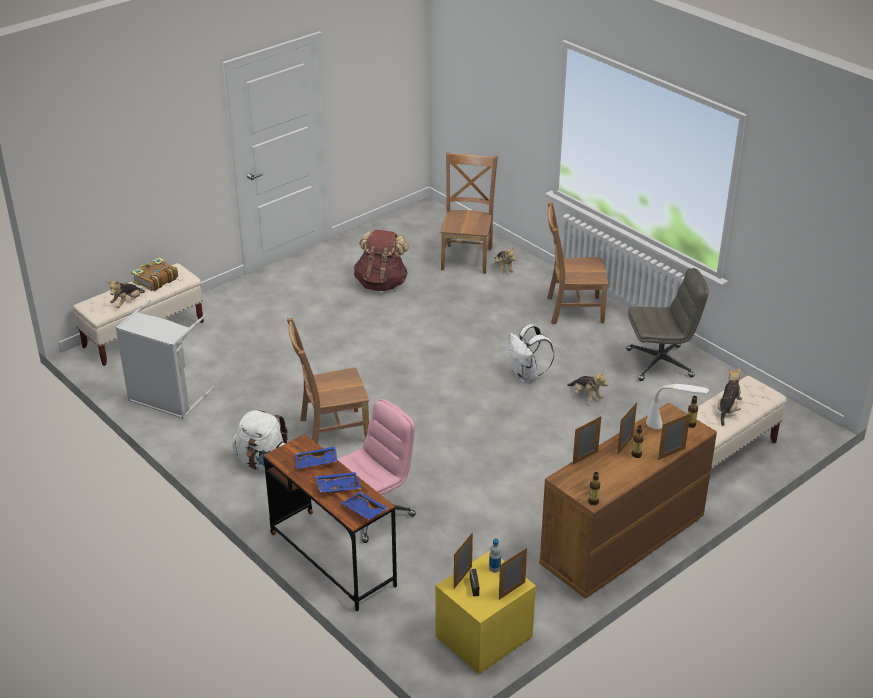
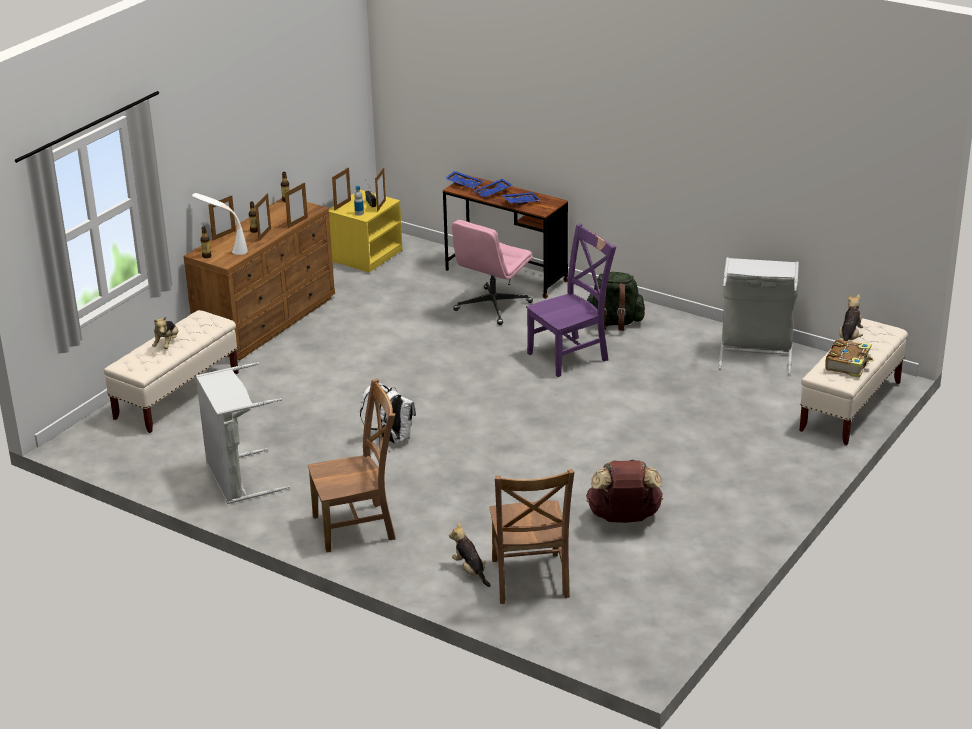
camera: 165 degrees right, 5 degrees down
(263, 463) = (614, 323): white backpack -> green backpack
(331, 431) = (570, 356): brown chair -> purple chair
(586, 396) = (319, 429): plush toy -> none
(660, 363) = (237, 479): grey office chair -> grey laundry basket

